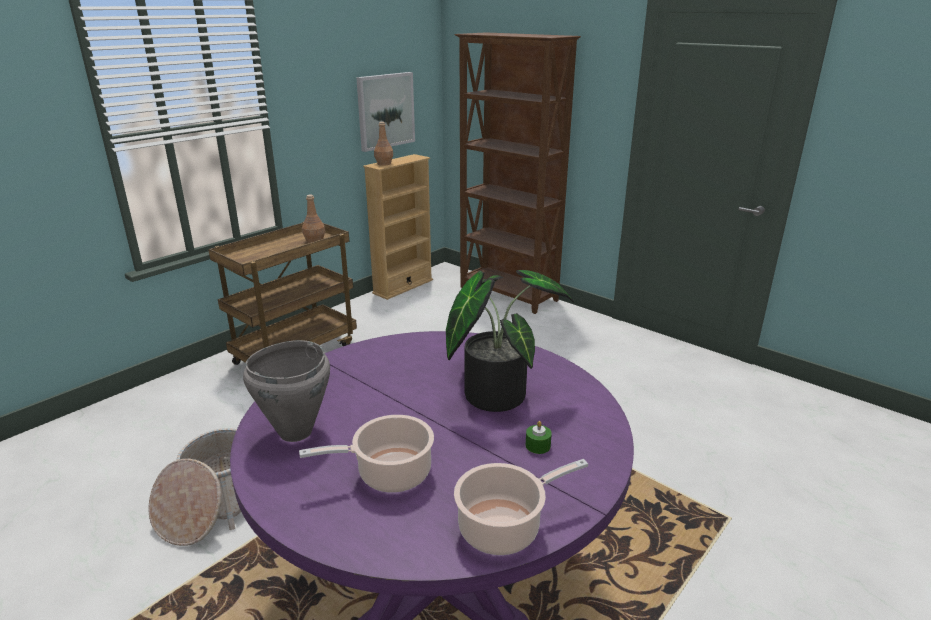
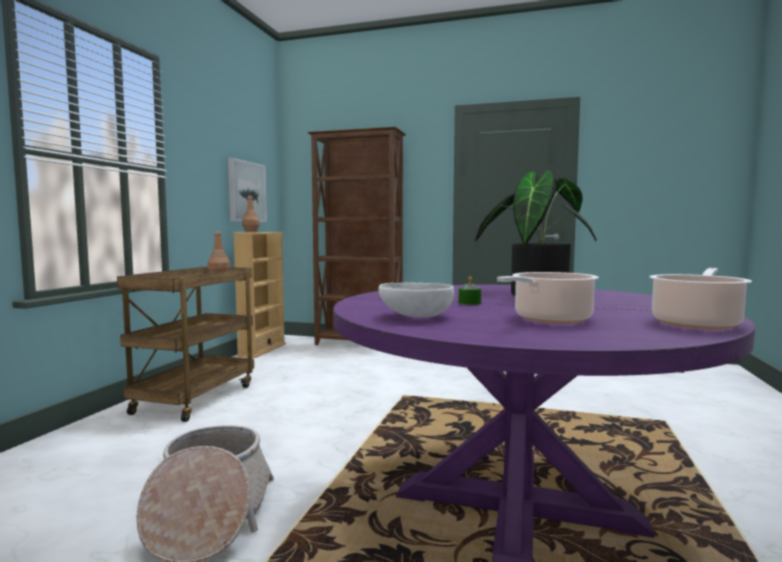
camera: 25 degrees left, 20 degrees down
(295, 432) = (415, 317): grey cooking pot -> white bowl
(538, 445) = (622, 303): green candle -> green candle (469, 303)

